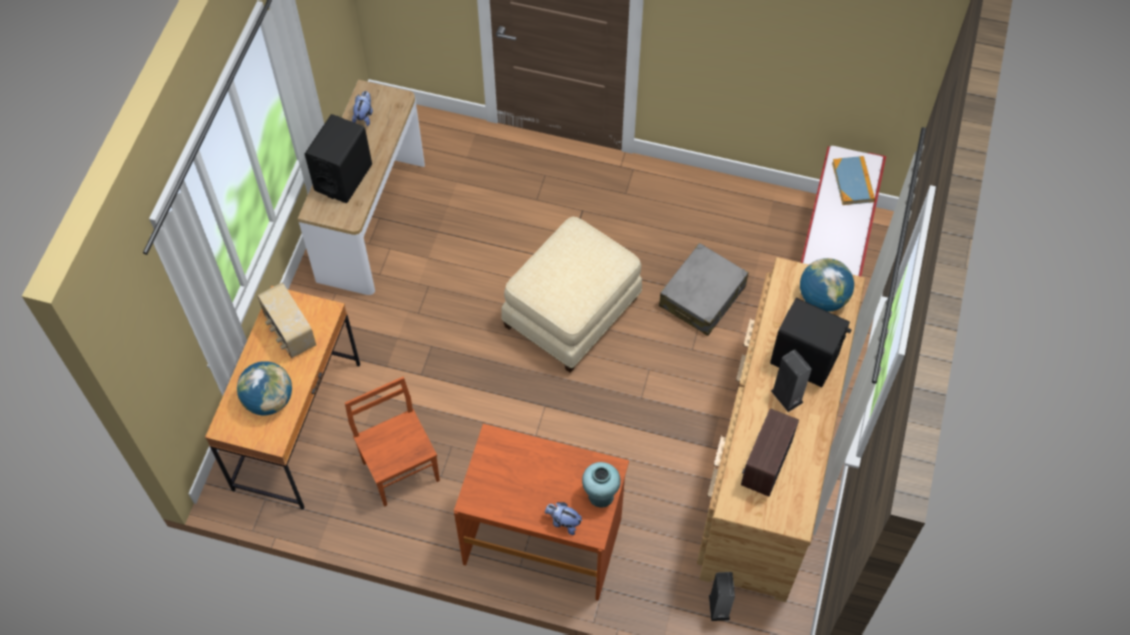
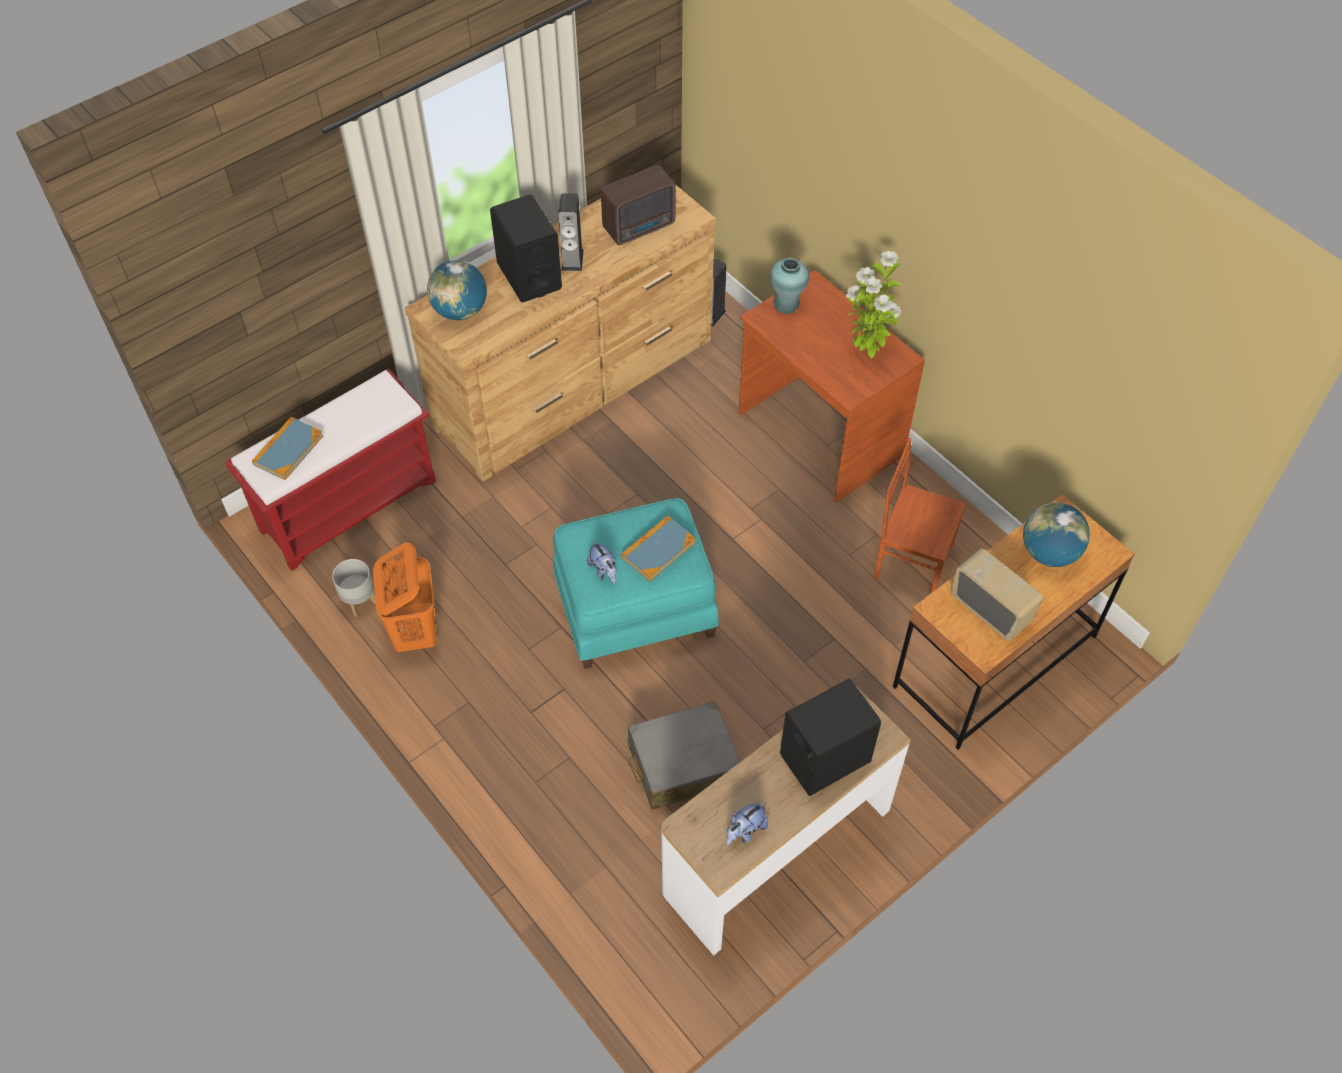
camera: 145 degrees left, 5 degrees down
(290, 332) = (991, 609): radio -> radio turned 45 degrees counterclockwise
(401, 470) = (912, 561): brown chair -> brown chair turned 105 degrees clockwise
(504, 489) = (867, 351): none -> potted plant
(556, 279) = (658, 550): none -> book
(563, 522) = (833, 303): plush toy -> plush toy (604, 571)
(573, 314) = (635, 607): beige ottoman -> turquoise ottoman
(699, 213) = (415, 631): none -> orange laundry basket
(702, 296) = (495, 547): grey suitcase -> grey suitcase (683, 763)
(753, 210) = (359, 600): none -> grey planter

